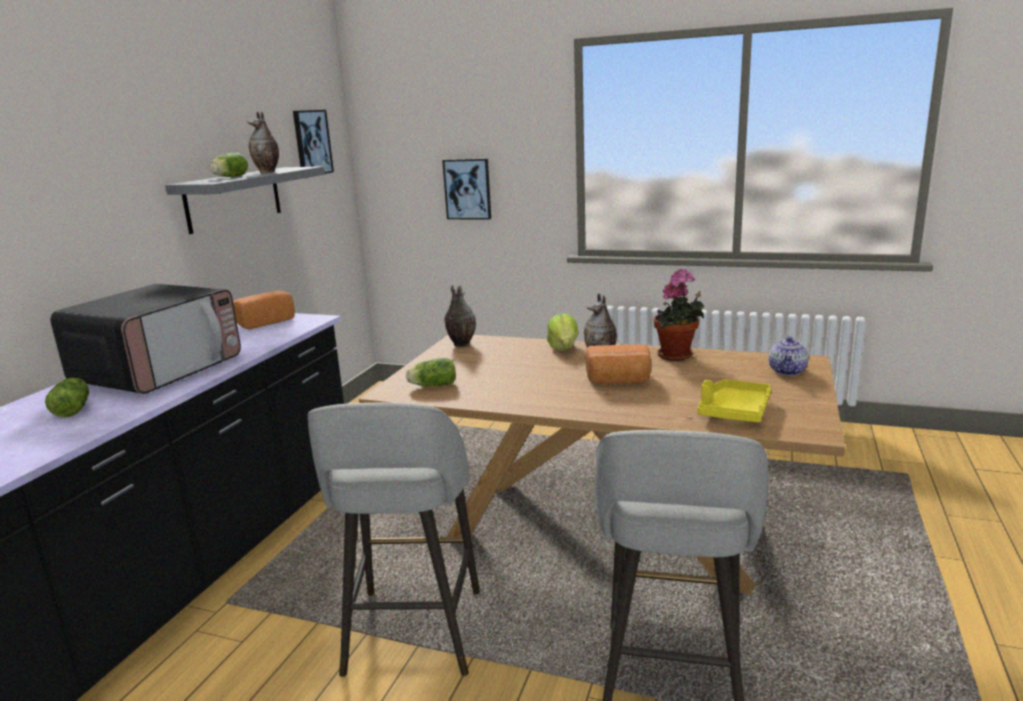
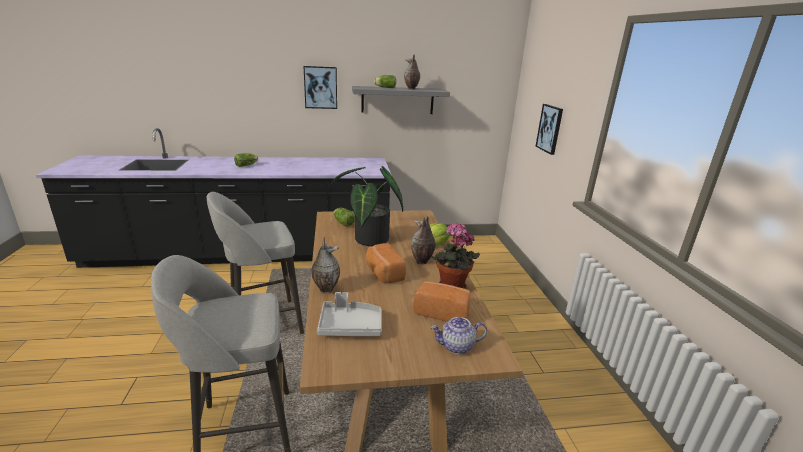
camera: 60 degrees right, 5 degrees up
(160, 371) = (292, 165): microwave -> none
(264, 322) = (368, 165): bread -> bread (442, 312)
(312, 142) = (475, 77): picture -> picture (320, 87)
(460, 344) = (413, 216): vase -> vase (326, 289)
(514, 377) = (368, 240): none -> potted plant
(734, 411) = (350, 326): yellow tray -> grey tray

